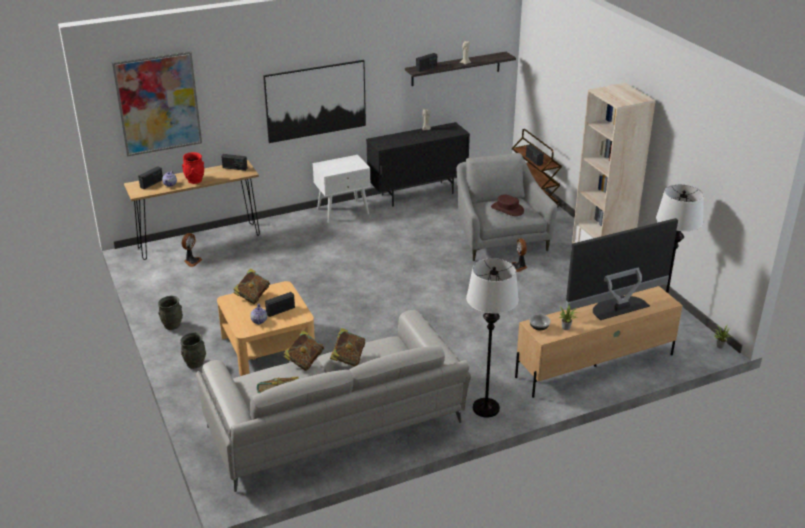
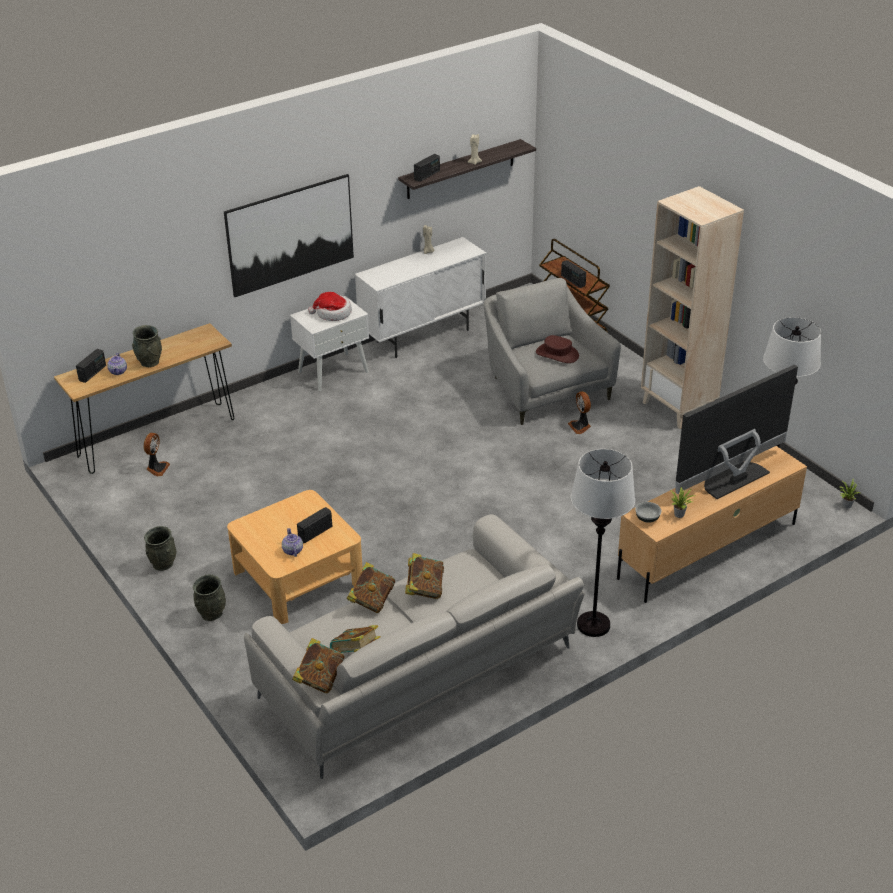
camera: 10 degrees left, 5 degrees up
(158, 103) = (92, 267): picture -> none
(194, 180) = (149, 362): red vase -> grey vase
(235, 168) = (196, 337): radio -> none
(253, 297) = (273, 517): book -> book (319, 679)
(344, 165) = (332, 313): none -> hat
(417, 194) = (423, 336): black cabinet -> white cabinet

